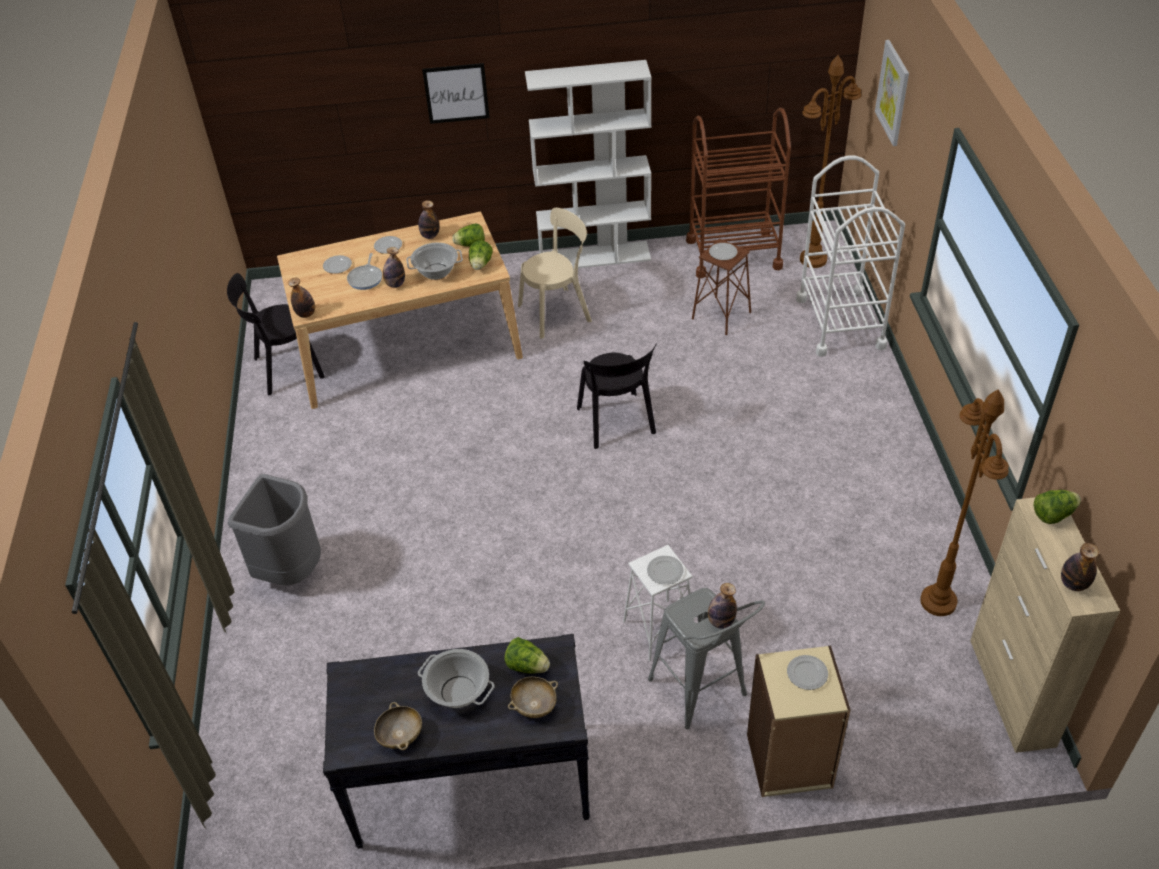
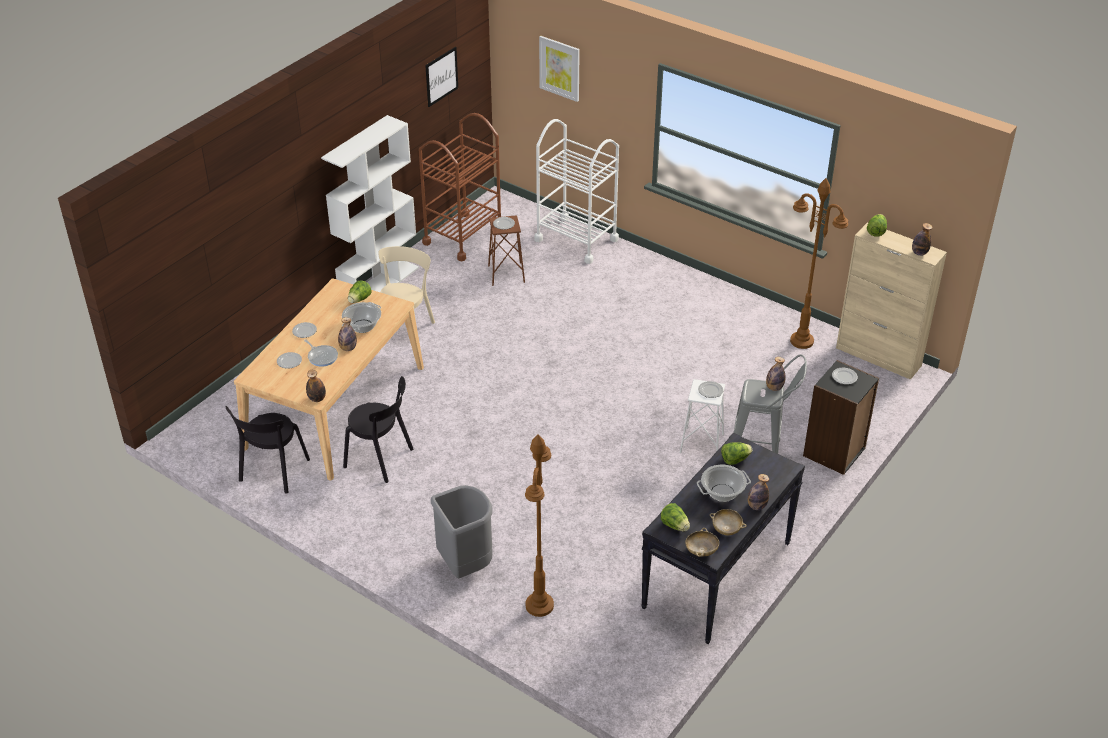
camera: 50 degrees left, 5 degrees down
(430, 236) = (323, 310): bottle -> bottle (756, 506)
(456, 93) = (279, 196): picture -> picture (441, 76)
(480, 264) = (384, 306): lettuce -> lettuce (675, 525)
(534, 705) = (763, 471): beige bowl -> beige bowl (701, 550)
(617, 423) = (533, 365): black chair -> black chair (381, 459)
(789, 762) = (834, 452): beige bookcase -> black bookcase
(813, 259) = (513, 214): brown floor lamp -> brown floor lamp (539, 606)

